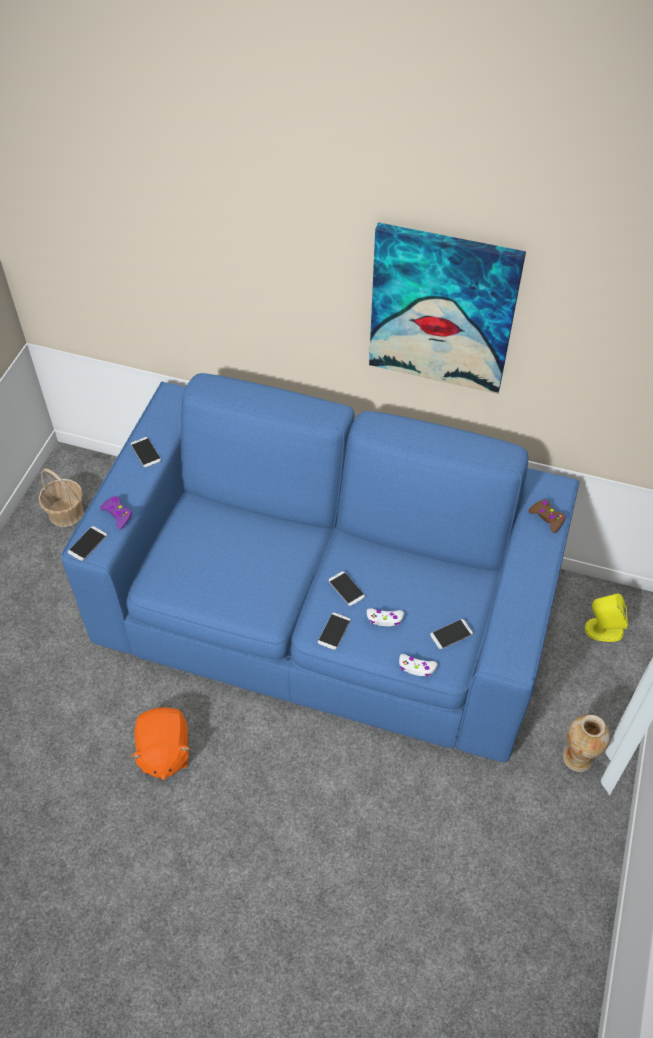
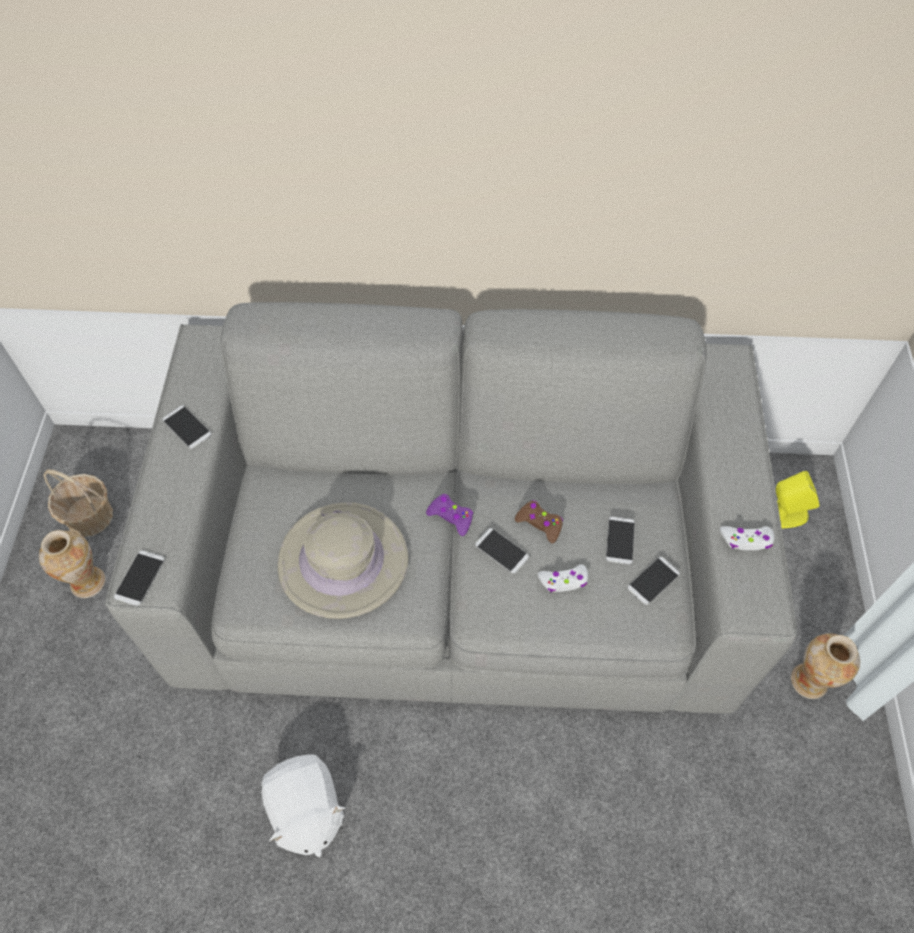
camera: 15 degrees left, 5 degrees up
(52, 559) = (87, 582): none -> vase
(118, 514) = (172, 525): purple game controller -> purple game controller (451, 517)
(164, 752) = (306, 811): orange plush toy -> white plush toy
(230, 570) = (343, 561): none -> beige hat
(327, 610) = (458, 567): blue sofa -> grey sofa
(334, 631) = (504, 614): phone -> phone (620, 540)
(416, 668) = (625, 638): white game controller -> white game controller (746, 540)
(442, 309) = (571, 150): picture -> none
(547, 518) = (733, 403): brown game controller -> brown game controller (539, 523)

